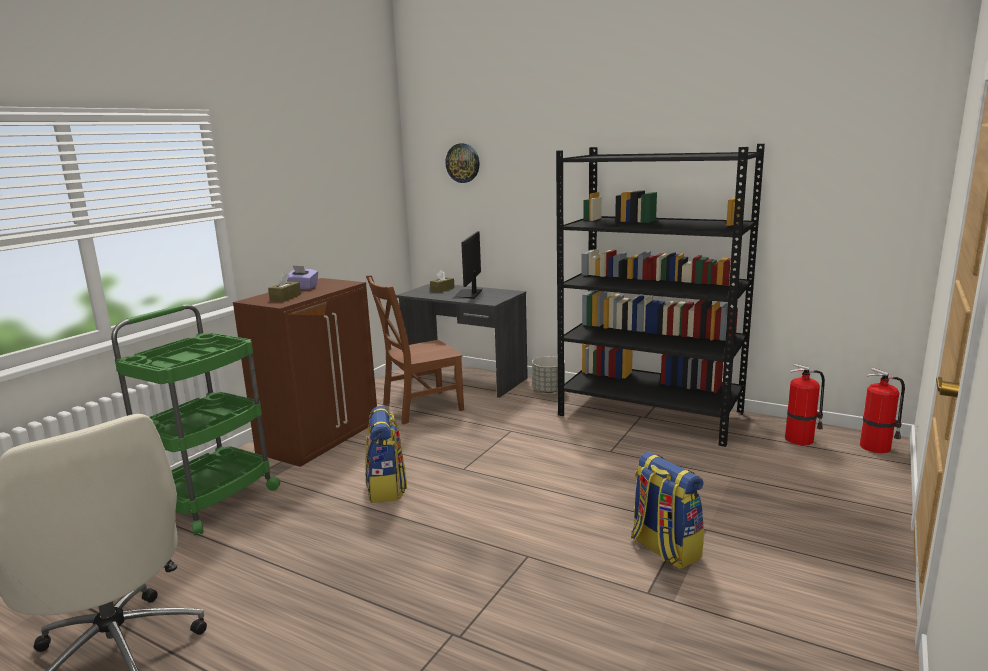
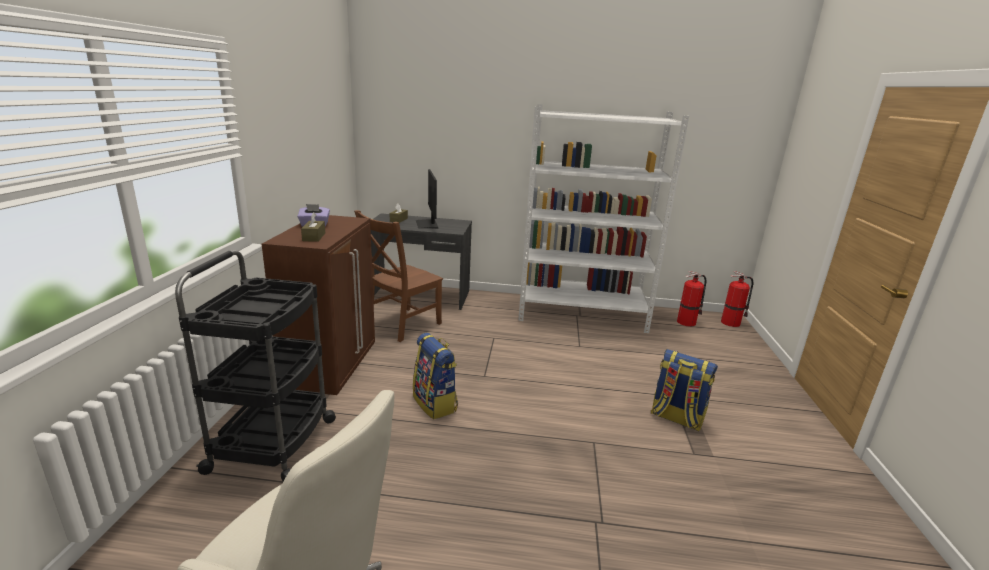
camera: 25 degrees left, 5 degrees up
(212, 501) = (273, 444): green cart -> black cart
(463, 163) = (415, 108): wall clock -> none
(549, 390) = (494, 300): grey planter -> none
(650, 414) = (581, 313): black bookcase -> white bookcase

